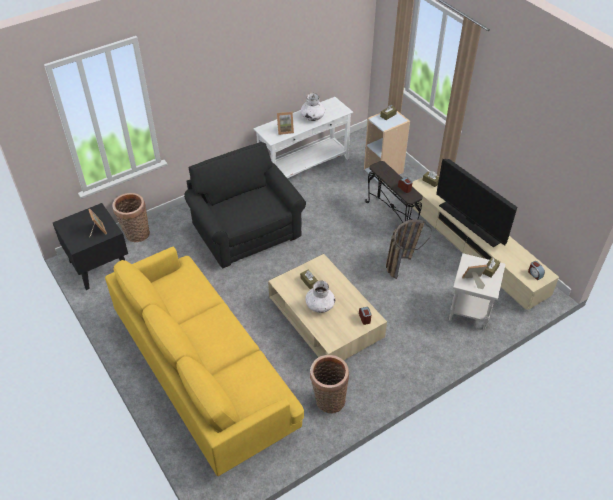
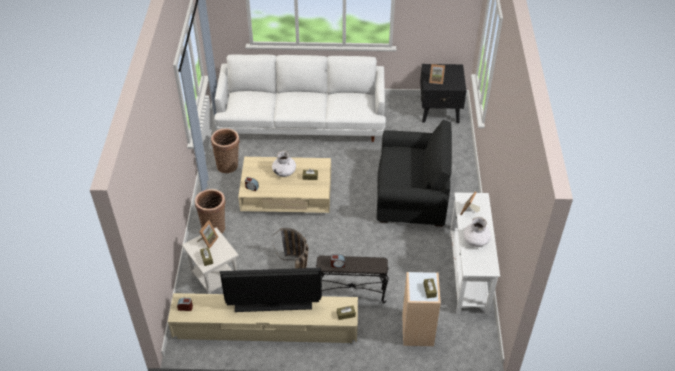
camera: 125 degrees right, 0 degrees up
(135, 234) = (459, 137): basket -> basket (214, 226)
(204, 373) = (302, 123): yellow sofa -> white sofa

